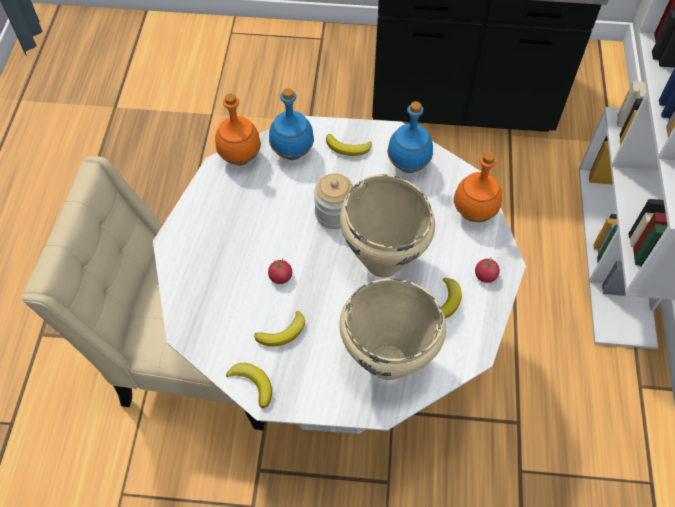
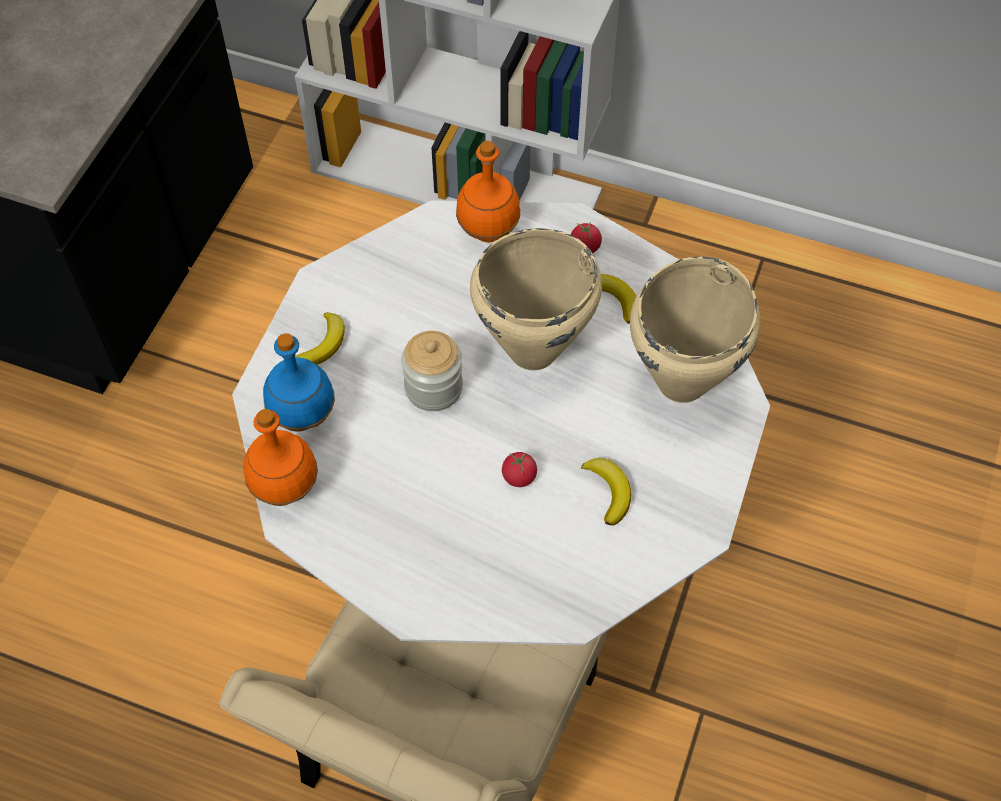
camera: 75 degrees left, 0 degrees up
(252, 384) = (676, 542): banana -> none
(409, 165) = (383, 280): blue bottle -> none

